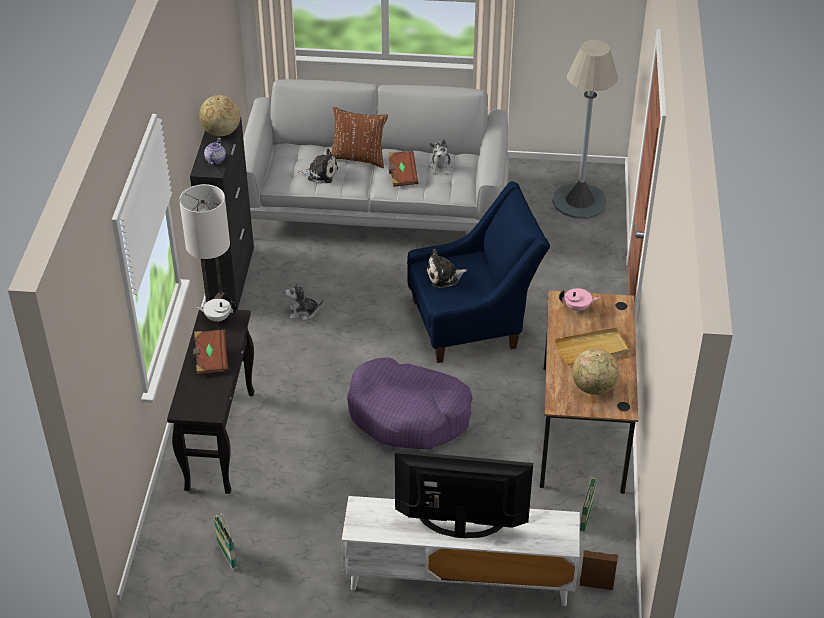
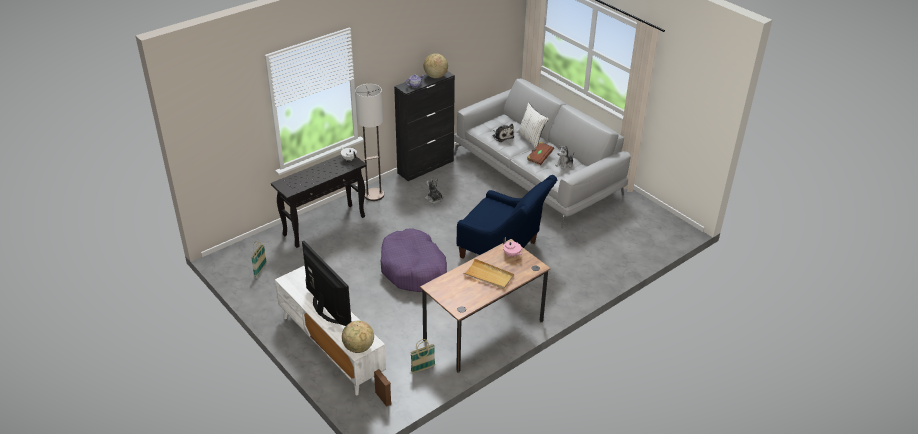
camera: 45 degrees right, 5 degrees down
(210, 359) = (321, 172): brown book -> none
(358, 158) = (531, 139): brown pillow -> white pillow
(444, 276) = (490, 211): plush toy -> none
(579, 201) = (646, 233): grey floor lamp -> none
(593, 388) = (461, 292): globe -> globe (358, 348)

